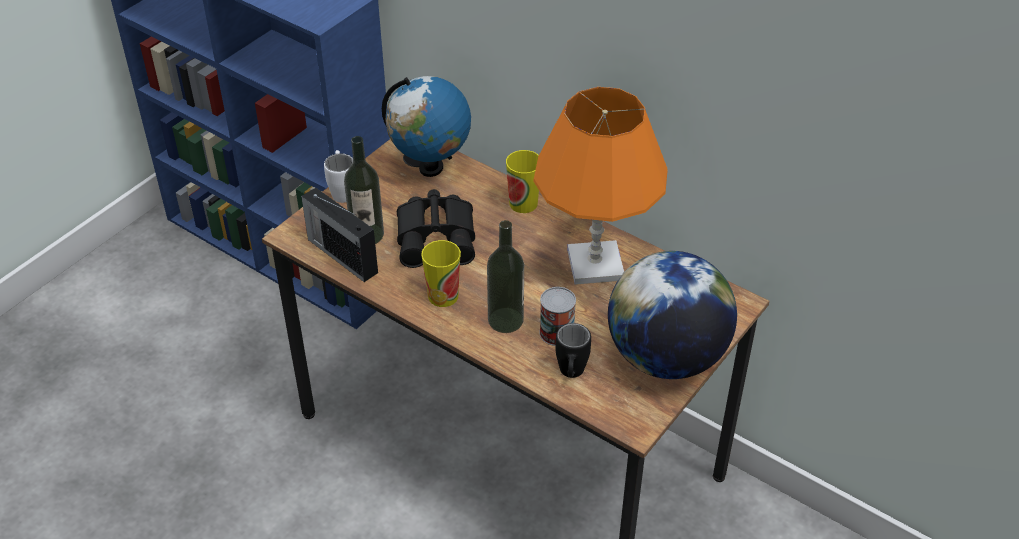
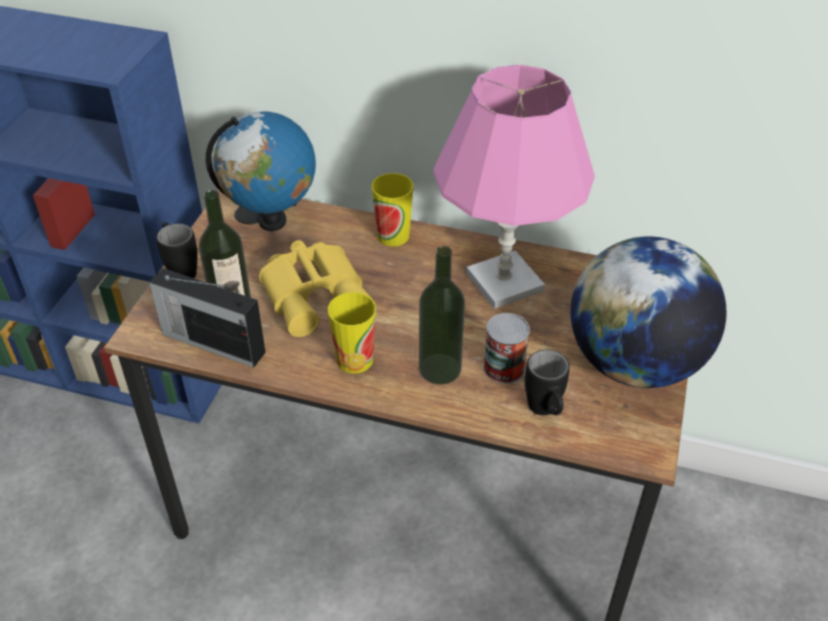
camera: 20 degrees left, 0 degrees up
(342, 191) = (180, 269): white mug -> black mug
(438, 236) = (316, 294): black binoculars -> yellow binoculars
(595, 264) = (503, 281): orange table lamp -> pink table lamp

